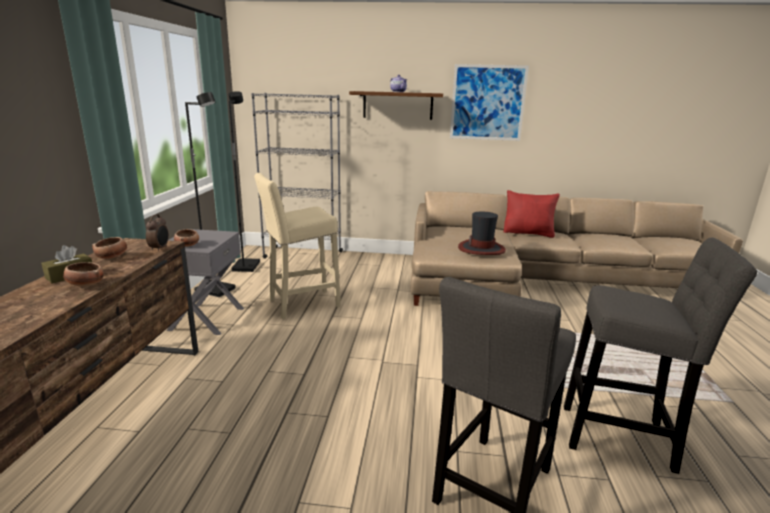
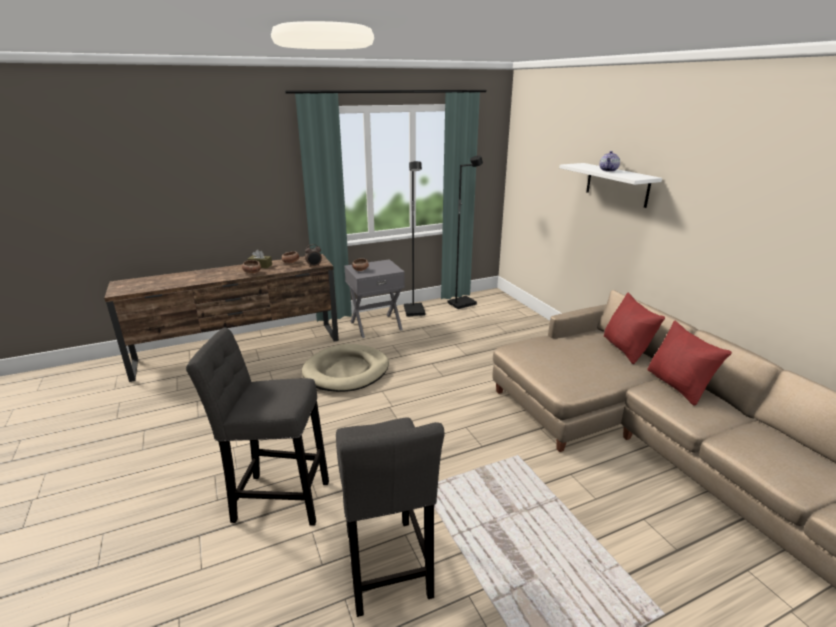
camera: 60 degrees right, 5 degrees up
(279, 366) = (346, 371): none -> beige dog bed
(300, 304) = (433, 345): beige stool -> none
(303, 254) = (516, 312): grey bookcase -> none
(397, 105) = (617, 184): brown shelf -> white shelf
(471, 228) = (626, 349): none -> red pillow
(481, 248) = (564, 369): hat -> none
(487, 103) = (711, 199): picture -> none

